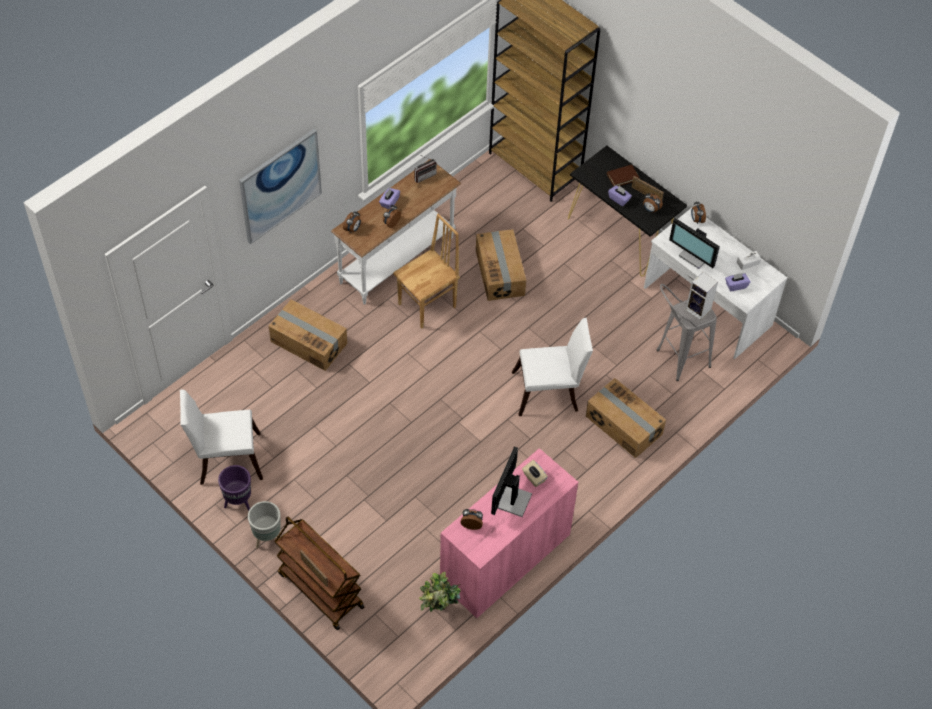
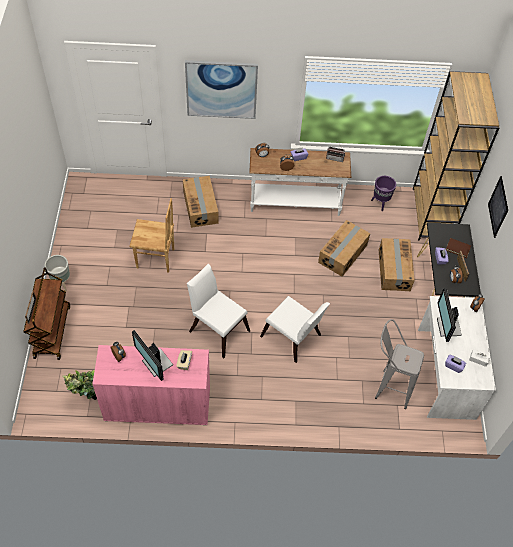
camera: 45 degrees right, 0 degrees up
(225, 458) = (93, 228): white chair -> white chair (217, 328)
(238, 502) = (71, 254): purple planter -> purple planter (380, 203)
(428, 306) = (282, 239): brown chair -> brown chair (155, 259)
(512, 500) = (156, 364): monitor -> monitor turned 105 degrees counterclockwise
(623, 425) = (312, 394): cardboard box -> cardboard box (393, 270)
(654, 106) = (498, 207): none -> picture
(699, 310) = (411, 360): speaker -> none

